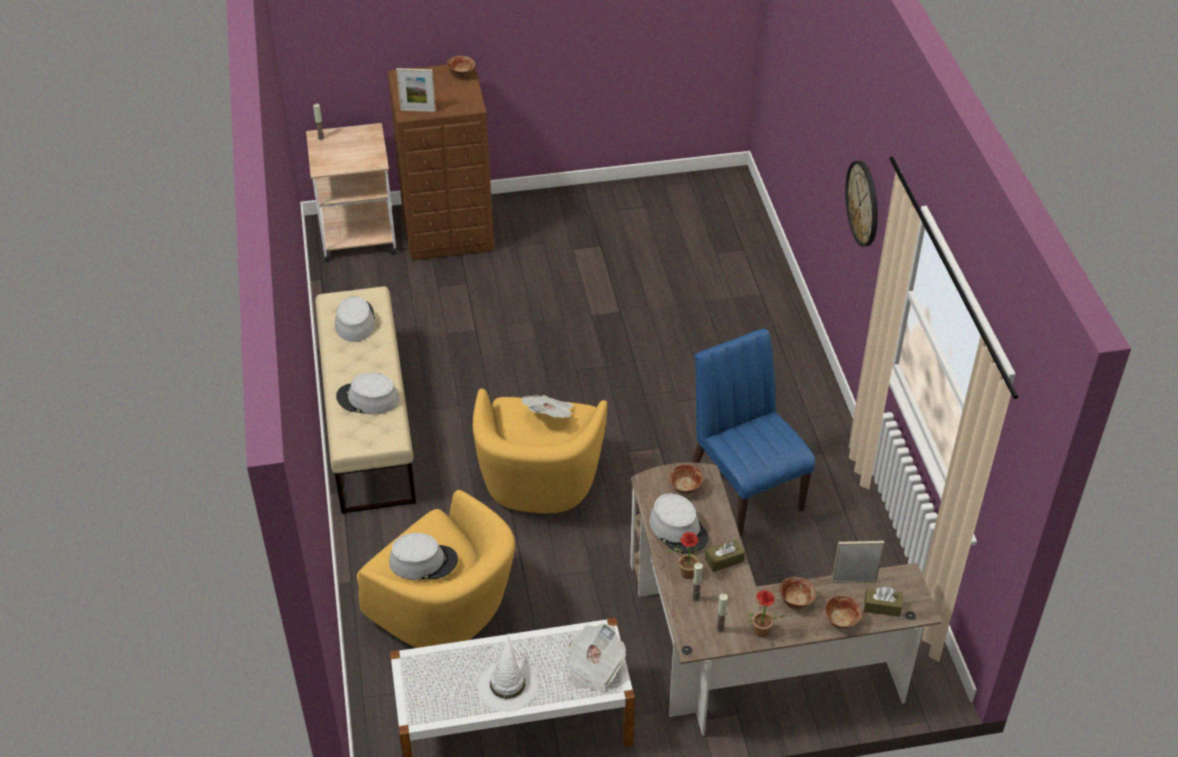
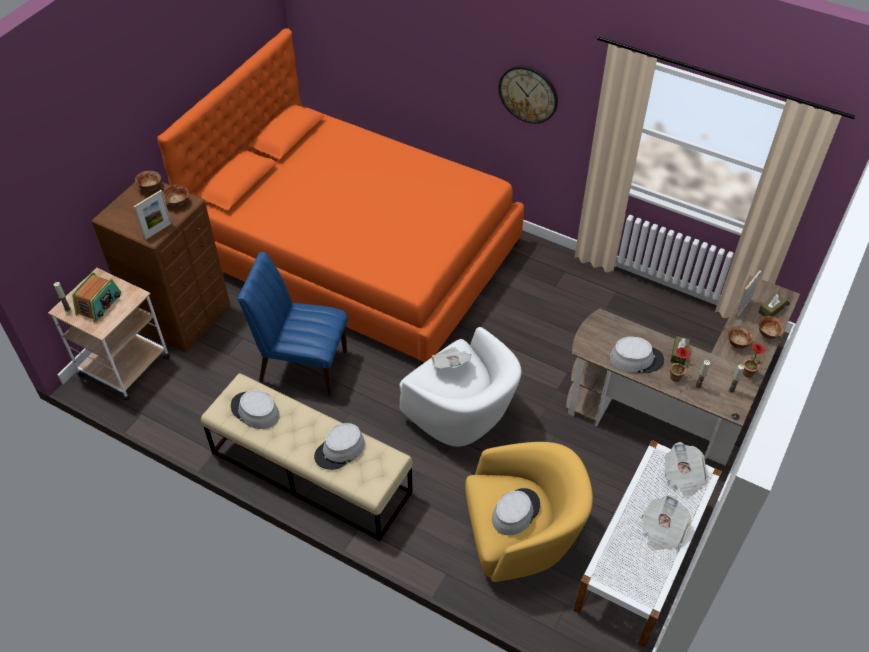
camera: 50 degrees left, 5 degrees up
(344, 150) = (99, 304): none -> radio
(507, 685) = (662, 531): white hat -> newspaper
(539, 484) = (460, 416): yellow armchair -> white armchair
(654, 288) = (356, 253): none -> orange bed
(685, 488) = (605, 334): bowl -> bowl (178, 203)
(746, 491) = (561, 322): blue chair -> blue chair (304, 366)

